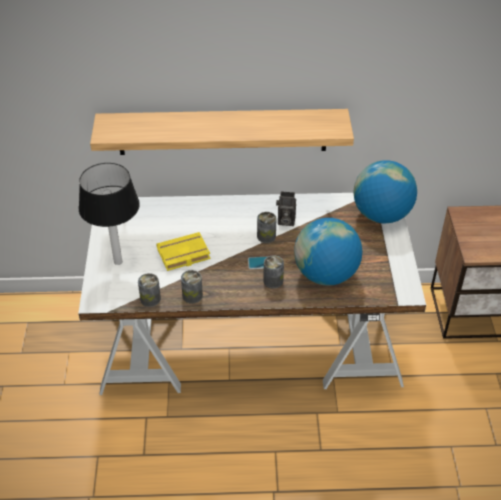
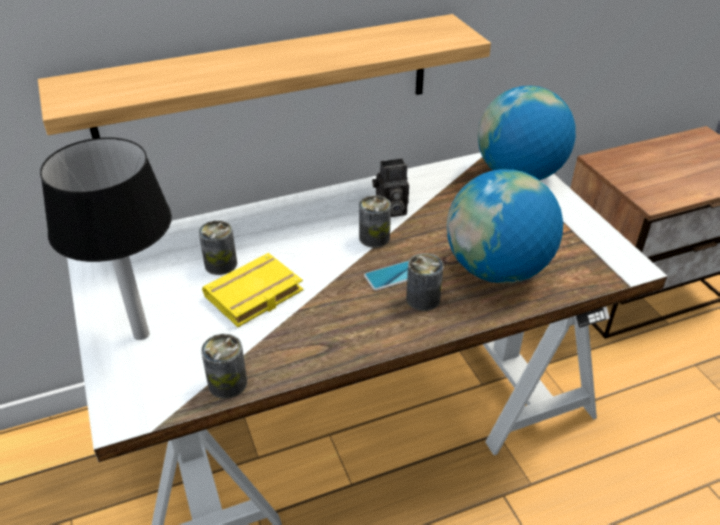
camera: 20 degrees left, 5 degrees down
(192, 296) = (301, 357): can -> can (221, 264)

